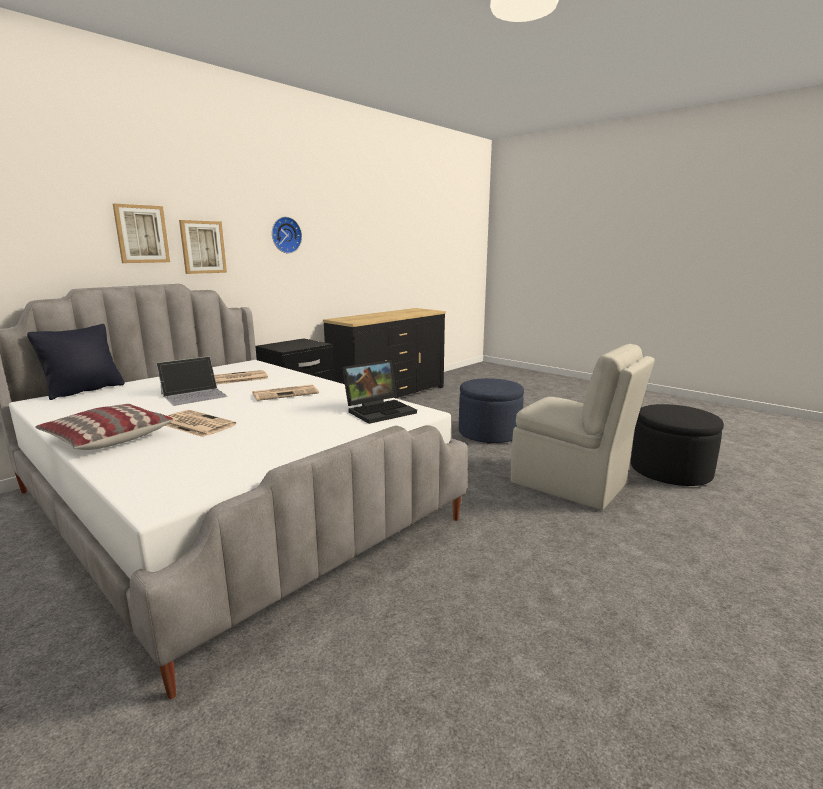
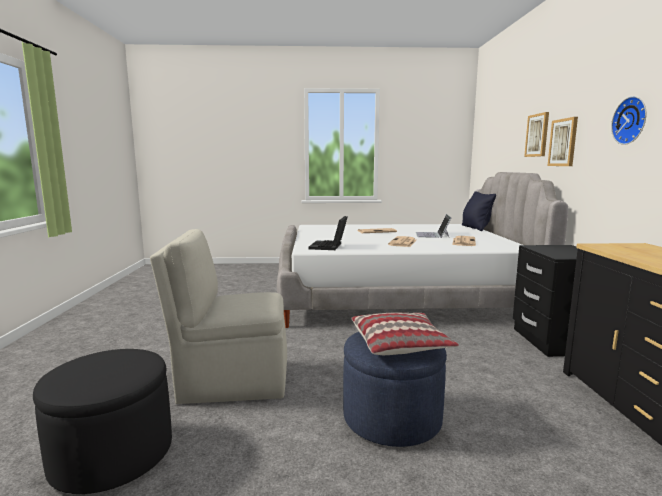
camera: 135 degrees right, 5 degrees down
(107, 437) = (383, 226): pillow -> pillow (400, 344)

